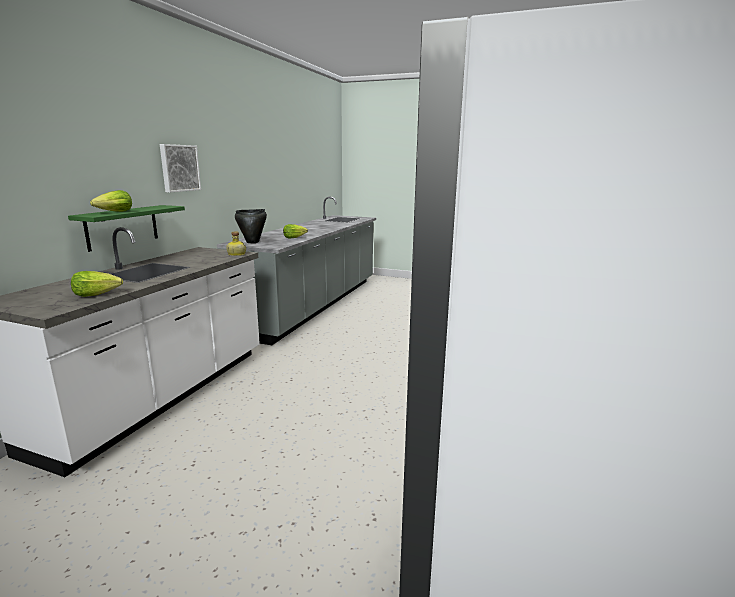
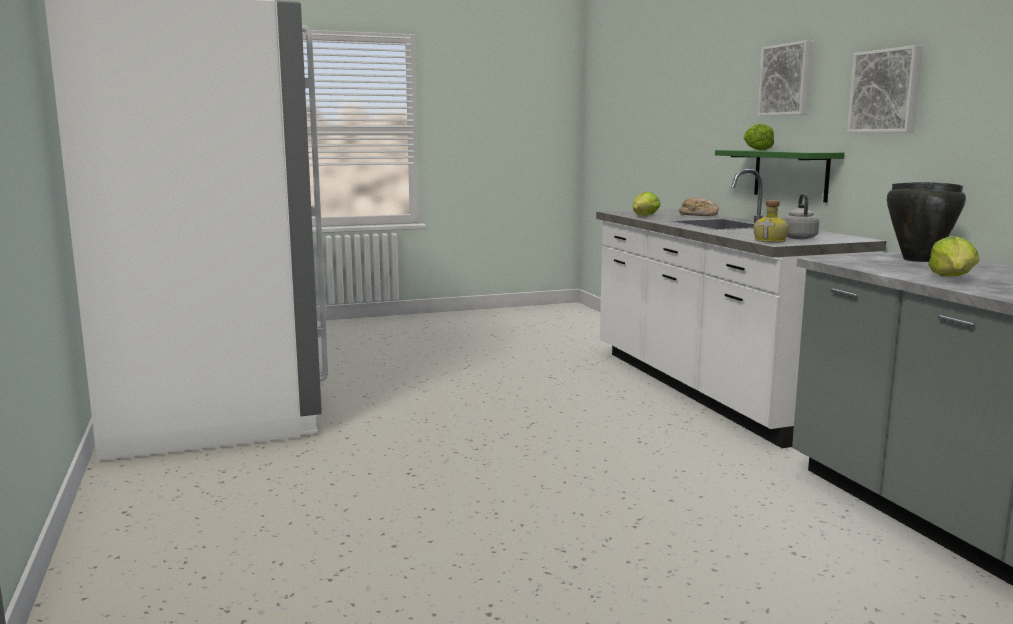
camera: 140 degrees right, 5 degrees down
(64, 286) = (699, 215): none -> bread
(100, 155) = (787, 80): none -> picture
(212, 254) = (798, 238): none -> grey kettle

